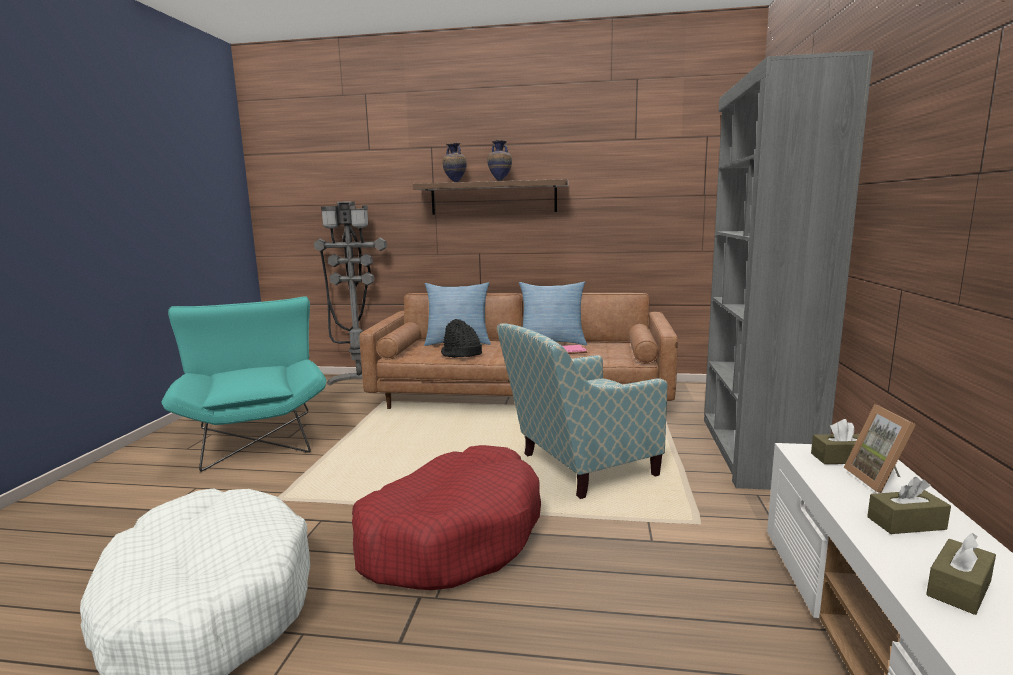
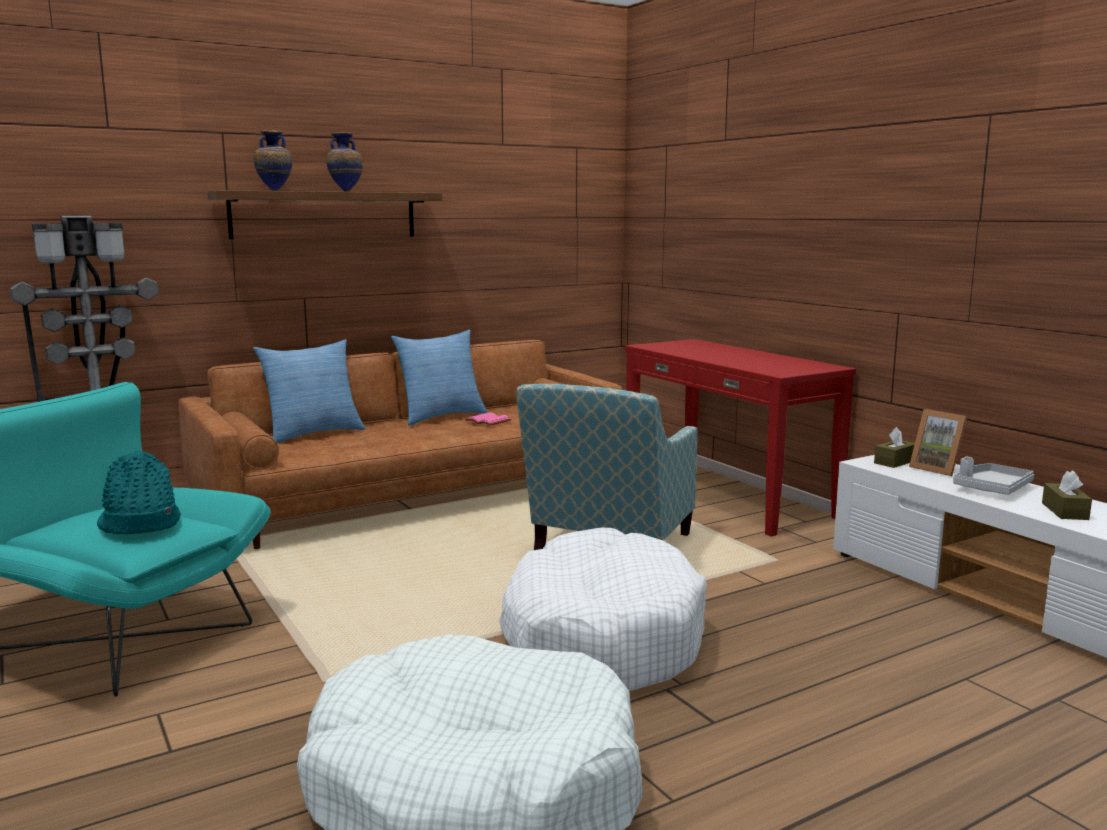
camera: 40 degrees left, 0 degrees up
(250, 378) = (139, 524): none -> turquoise hat
(451, 536) = (601, 638): red dog bed -> white dog bed
(461, 354) = (358, 446): black hat -> none
(753, 451) = (726, 495): grey bookcase -> red console table
(906, 523) = (992, 488): brown tissue box -> grey tray

